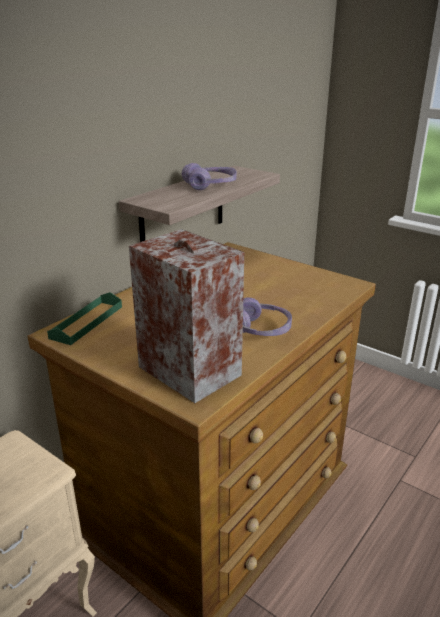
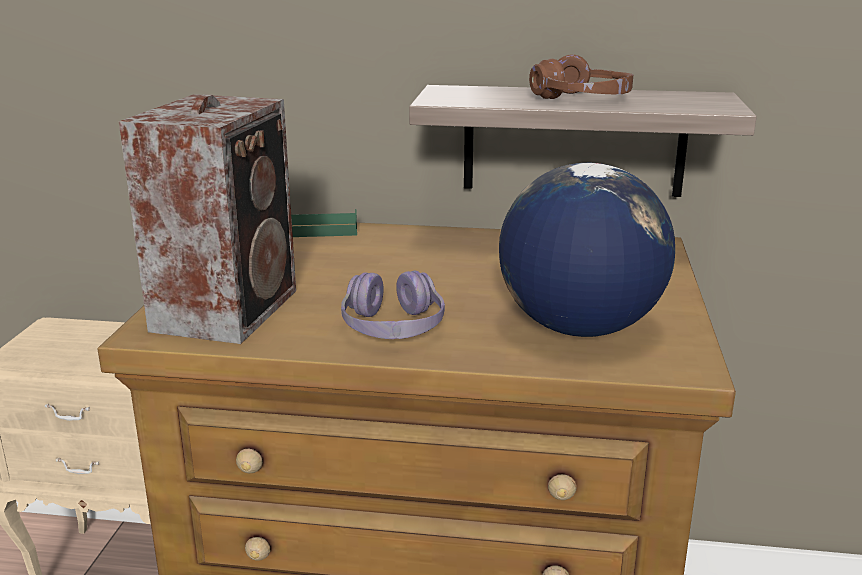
camera: 60 degrees right, 5 degrees down
(210, 185) = (582, 99): purple headphones -> brown headphones
(300, 291) = (578, 327): none -> globe

